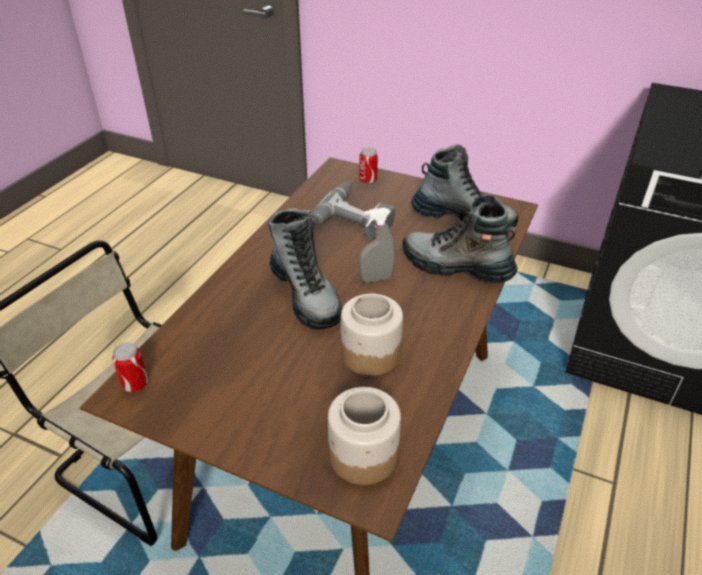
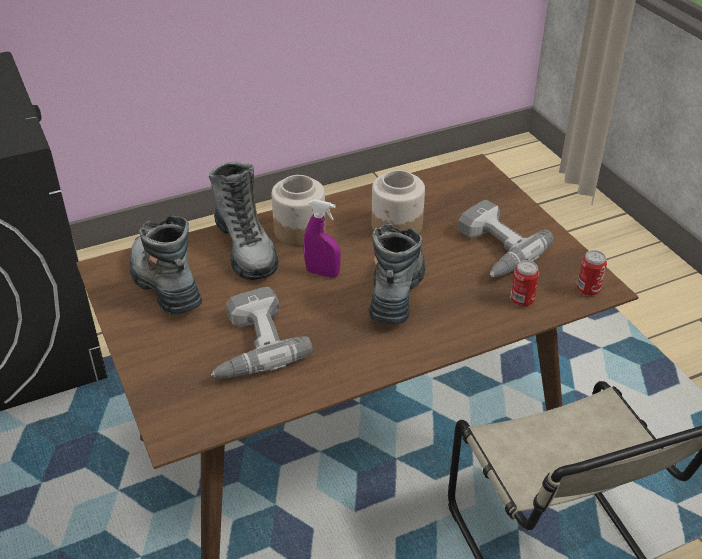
camera: 140 degrees left, 0 degrees up
(257, 379) = (493, 250): none -> power drill
(363, 456) = (463, 184): jar -> jar (300, 230)
(368, 180) = (172, 389): can -> can (522, 301)
(376, 279) = (322, 273): grey spray bottle -> purple spray bottle

